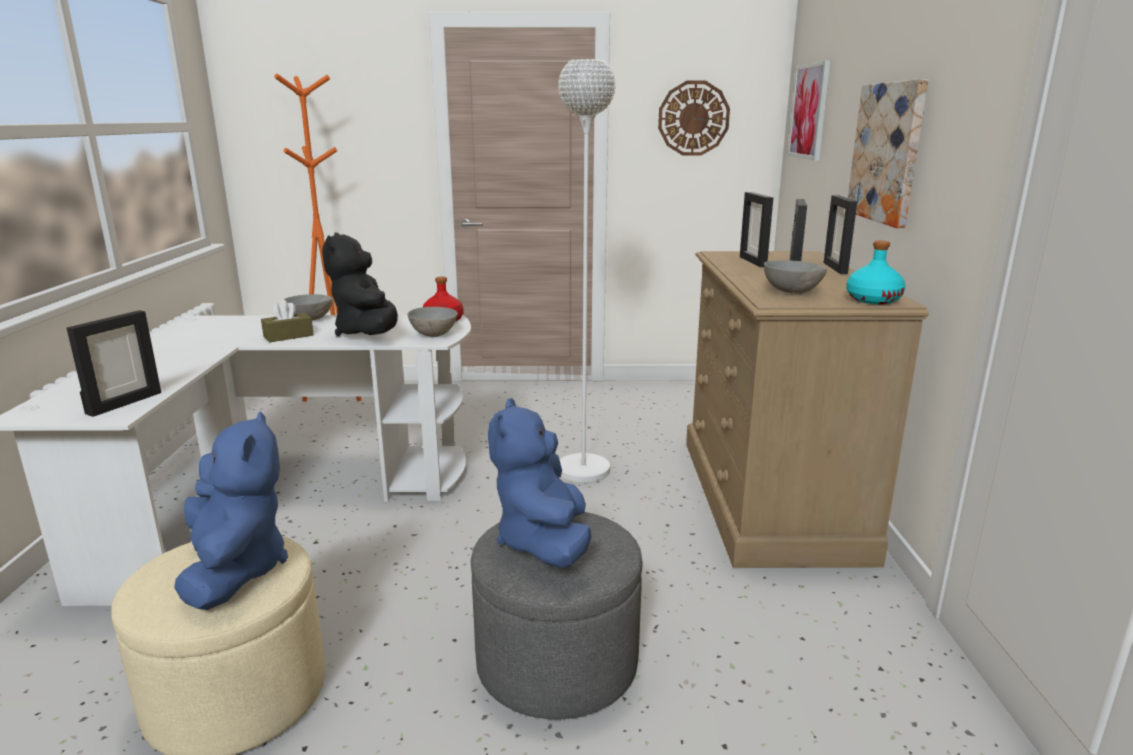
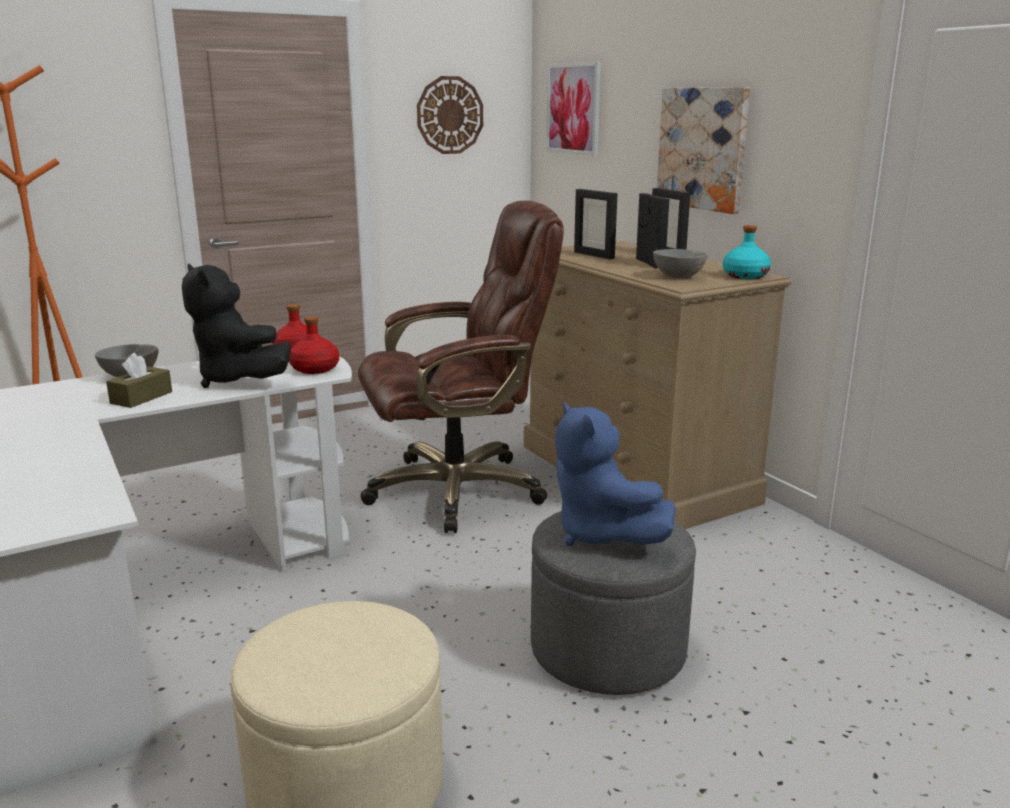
camera: 30 degrees left, 0 degrees up
(124, 403) = (80, 501): picture frame -> none
(235, 570) = (356, 640): blue plush toy -> none
(434, 334) = (315, 368): grey bowl -> red bottle
(583, 470) = (455, 490): white floor lamp -> brown office chair

